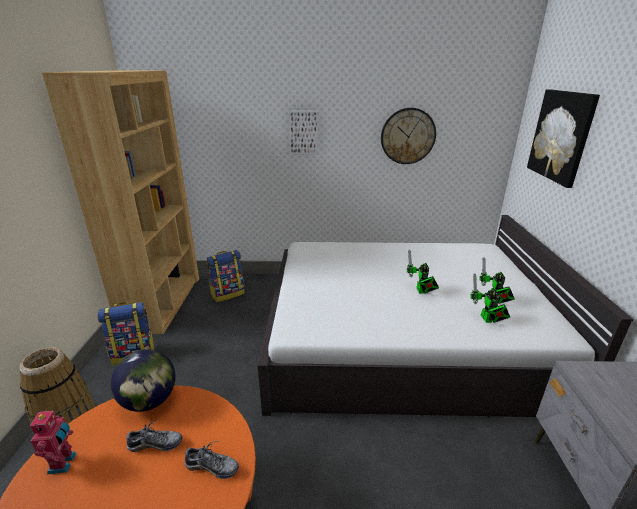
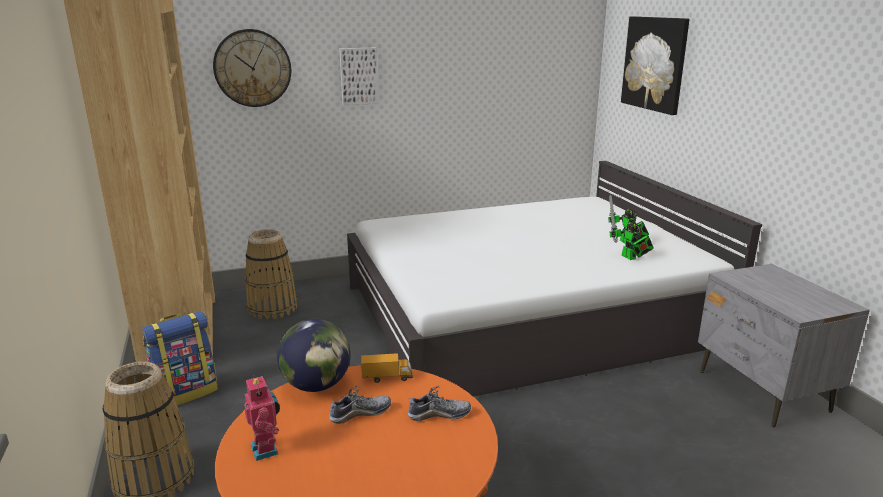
camera: 20 degrees left, 5 degrees down
(204, 408) = (387, 378): none -> toy truck
(228, 294) = (272, 308): backpack -> basket
(408, 136) = (484, 75): wall clock -> wall clock (252, 68)
(421, 291) = (549, 245): toy robot -> none

